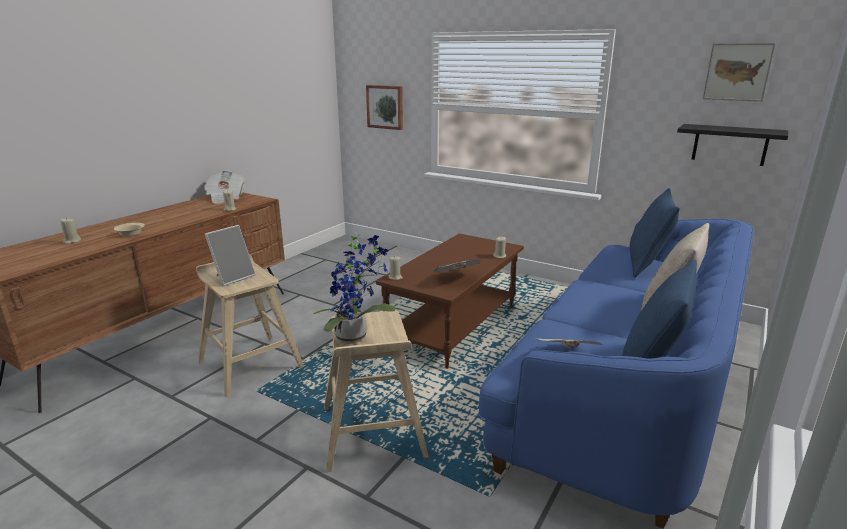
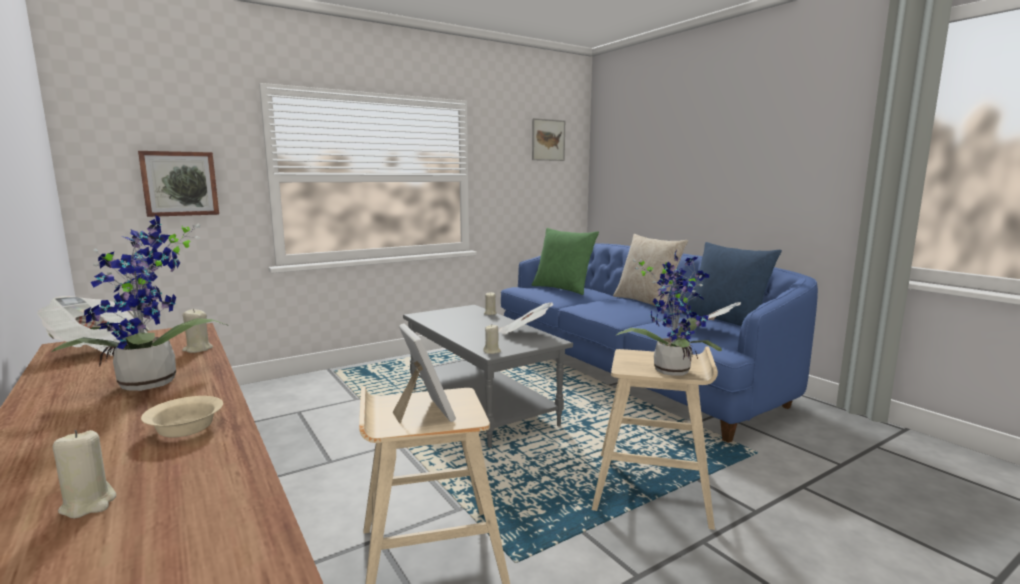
camera: 65 degrees left, 10 degrees down
(178, 217) = (152, 385): none -> potted plant
(454, 327) = (482, 405): brown coffee table -> grey coffee table
(646, 265) = (563, 289): blue pillow -> green pillow
(730, 144) = (551, 193): black shelf -> none

